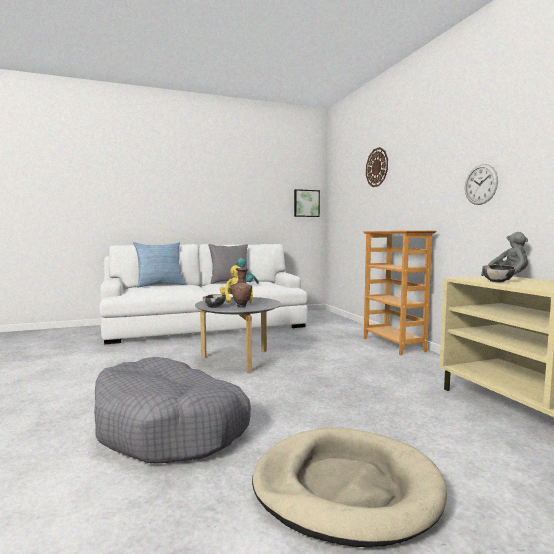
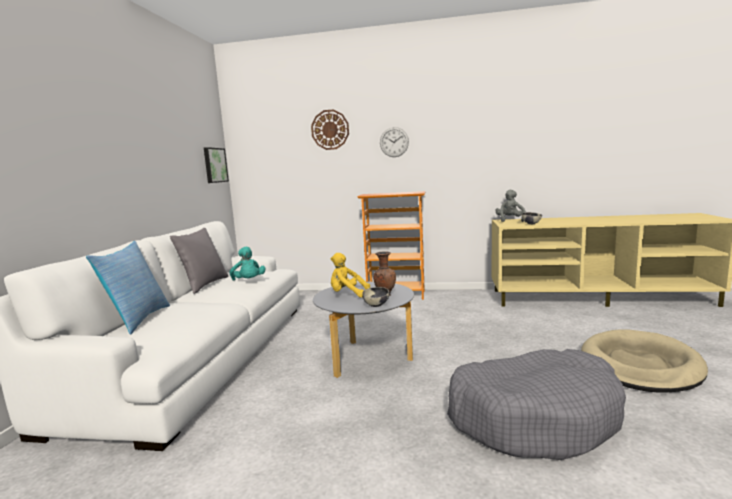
camera: 60 degrees left, 5 degrees up
(480, 184) = (464, 155): wall clock -> wall clock (394, 142)

